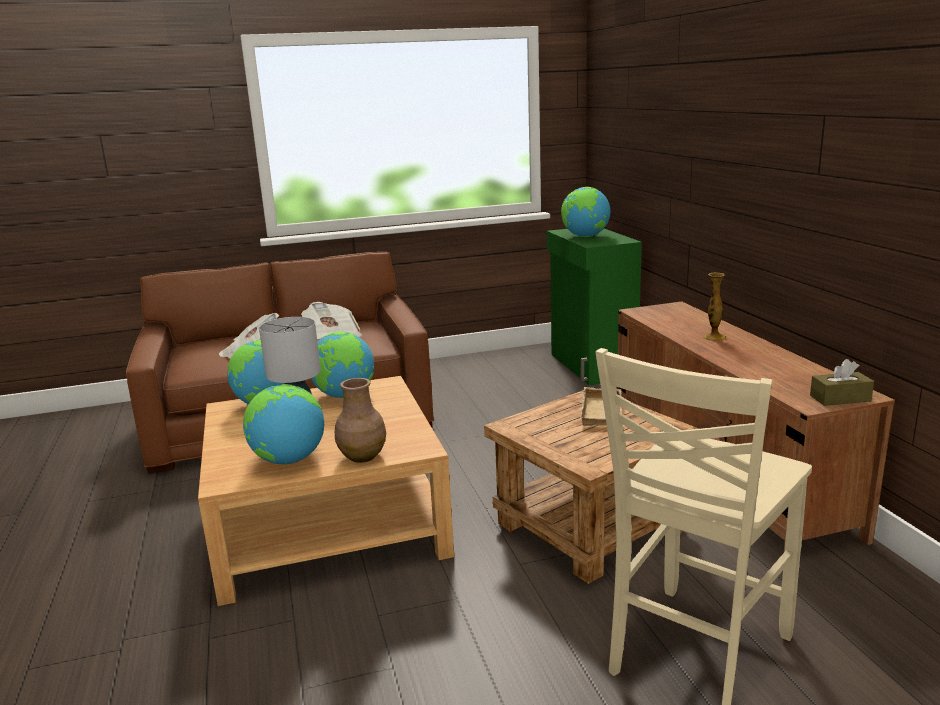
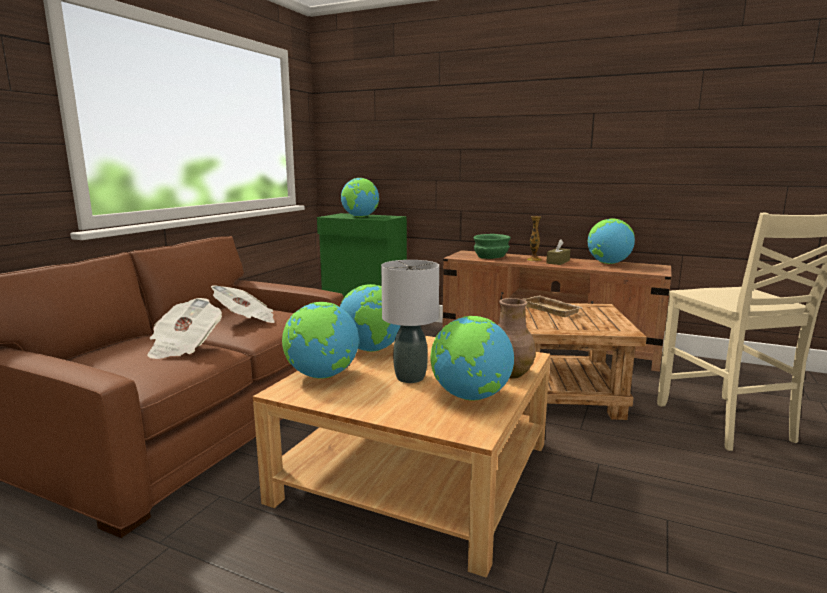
camera: 50 degrees left, 5 degrees down
(676, 320) = (491, 257): none -> green bowl
(798, 369) = (608, 263): none -> globe
(840, 398) = (658, 268): brown tissue box -> brown tissue box (558, 262)

